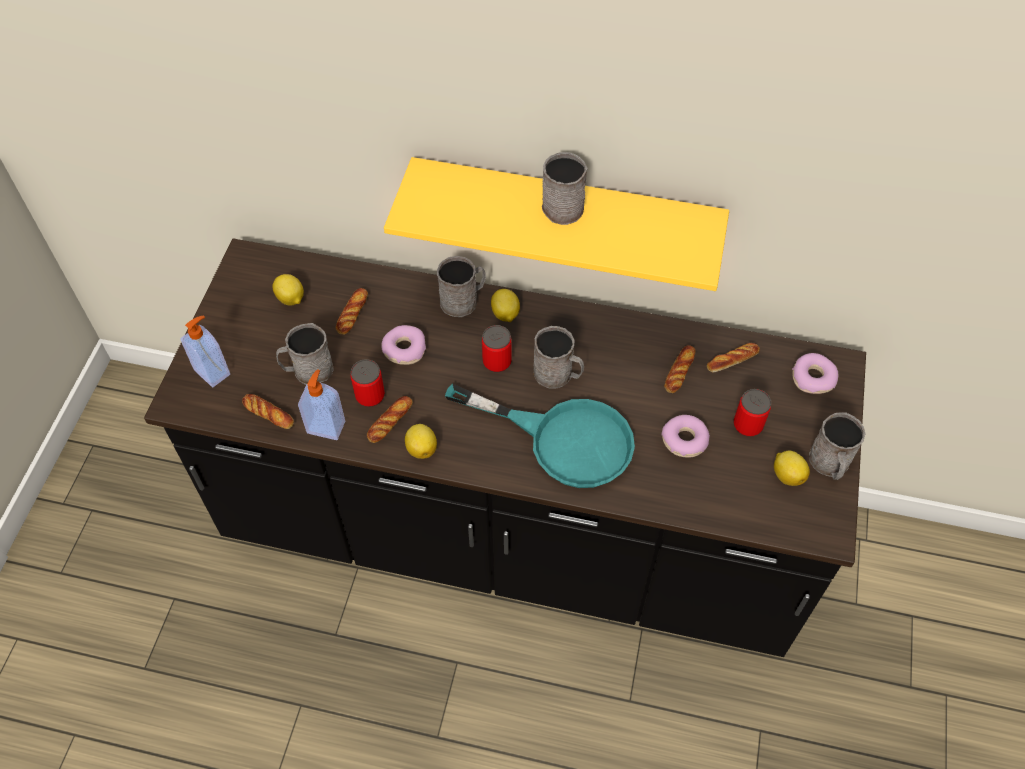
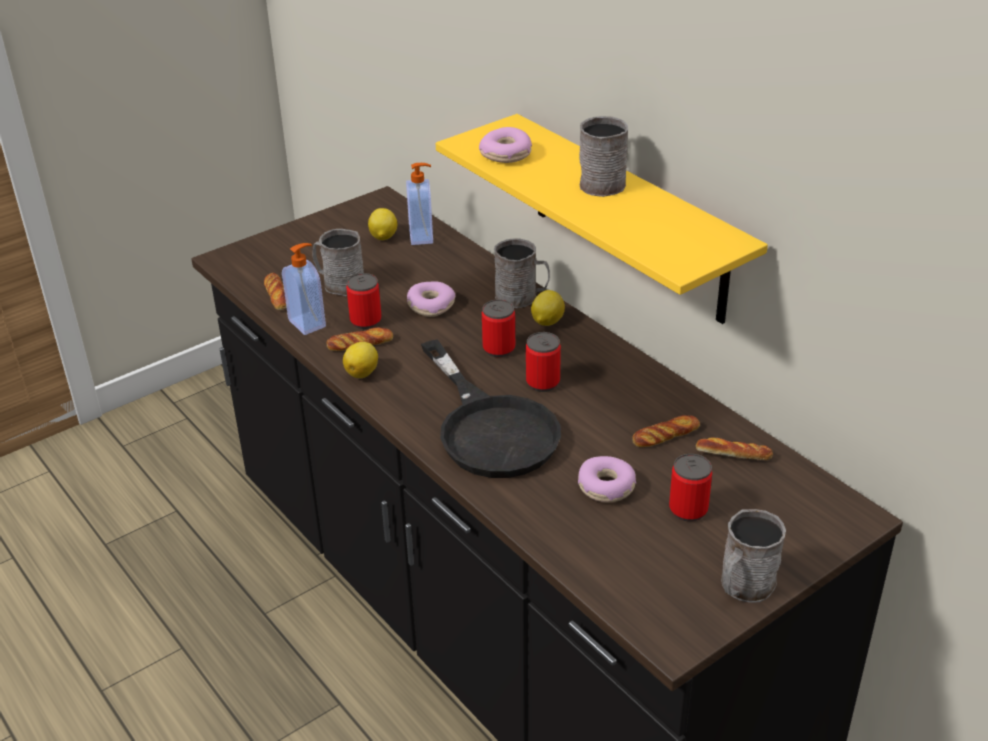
camera: 40 degrees right, 20 degrees down
(213, 371) = (271, 253): soap dispenser -> soap dispenser (422, 237)
(352, 313) = (418, 266): bread -> none
(558, 374) = (542, 382): grey mug -> can
(563, 439) = (490, 427): turquoise frying pan -> black frying pan
(787, 475) = (683, 569): lemon -> none
(813, 378) = (809, 510): donut -> donut (506, 154)

